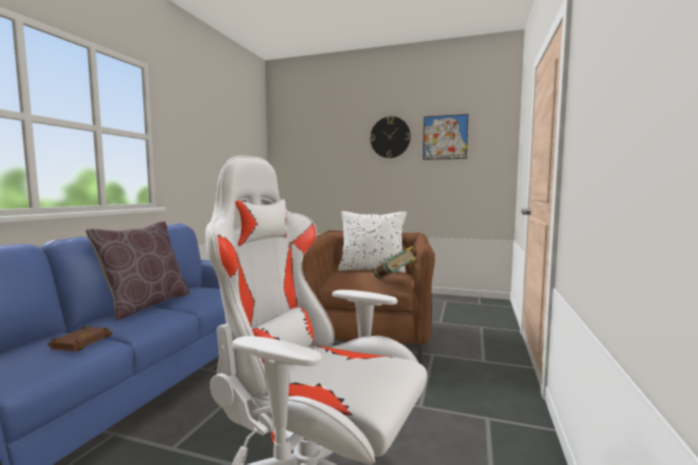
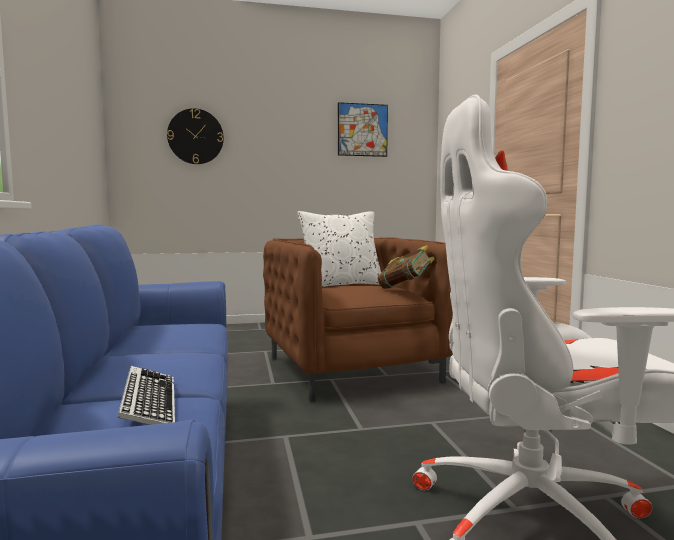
camera: 30 degrees left, 0 degrees up
(81, 342) = (149, 405): brown book -> keyboard
(146, 305) = (125, 351): brown pillow -> none
(390, 137) = (296, 124): wall clock -> wall clock (195, 136)

